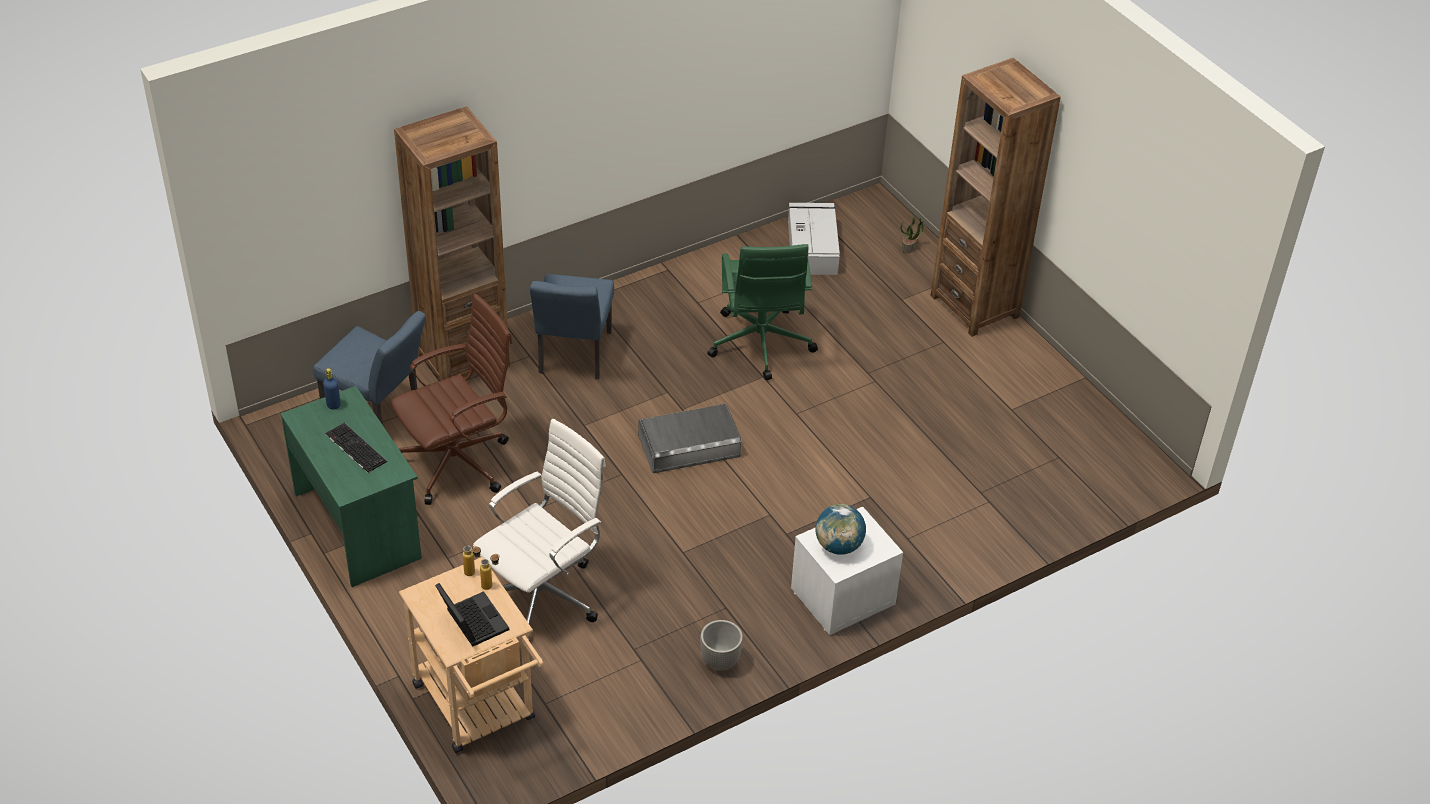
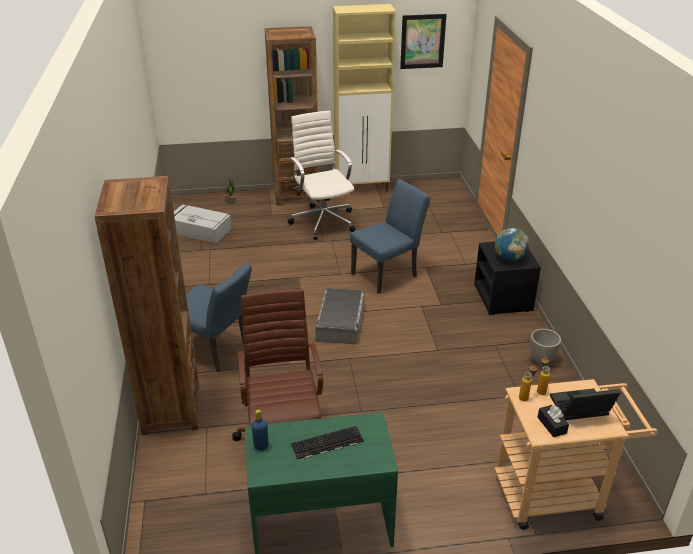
camera: 65 degrees left, 10 degrees down
(378, 414) = (194, 477): blue chair -> blue chair (388, 273)
(435, 601) = (551, 425): none -> black tissue box
(543, 595) = (451, 427): white office chair -> white office chair (323, 221)
(760, 345) = (269, 271): green office chair -> none
(842, 598) = (503, 298): white nightstand -> black nightstand
(1051, 370) = (362, 188): none -> beige cabinet
(1182, 227) = (422, 41): none -> picture

